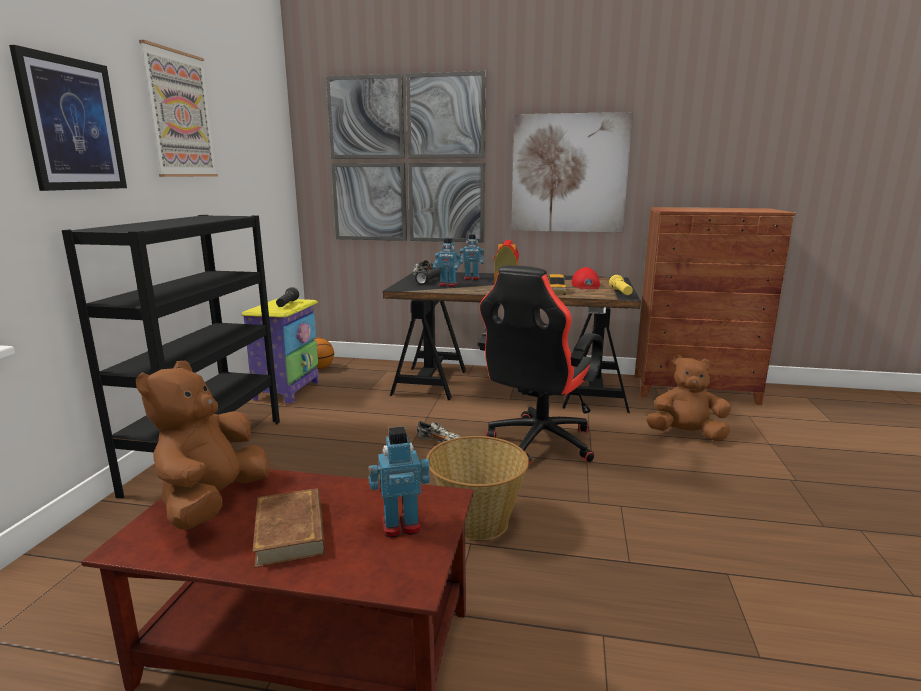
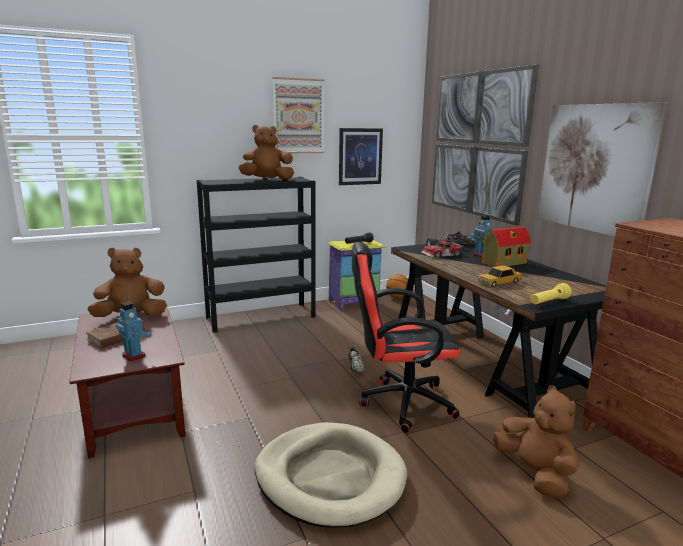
camera: 55 degrees right, 0 degrees up
(72, 125) = (217, 128): picture -> picture (360, 156)
(188, 220) = (267, 180): none -> brown plush toy
(447, 285) = (442, 255): toy robot -> toy car
(476, 521) = (273, 411): basket -> none
(586, 286) = (547, 287): red cap -> none
(635, 526) = (330, 477): none -> beige dog bed

